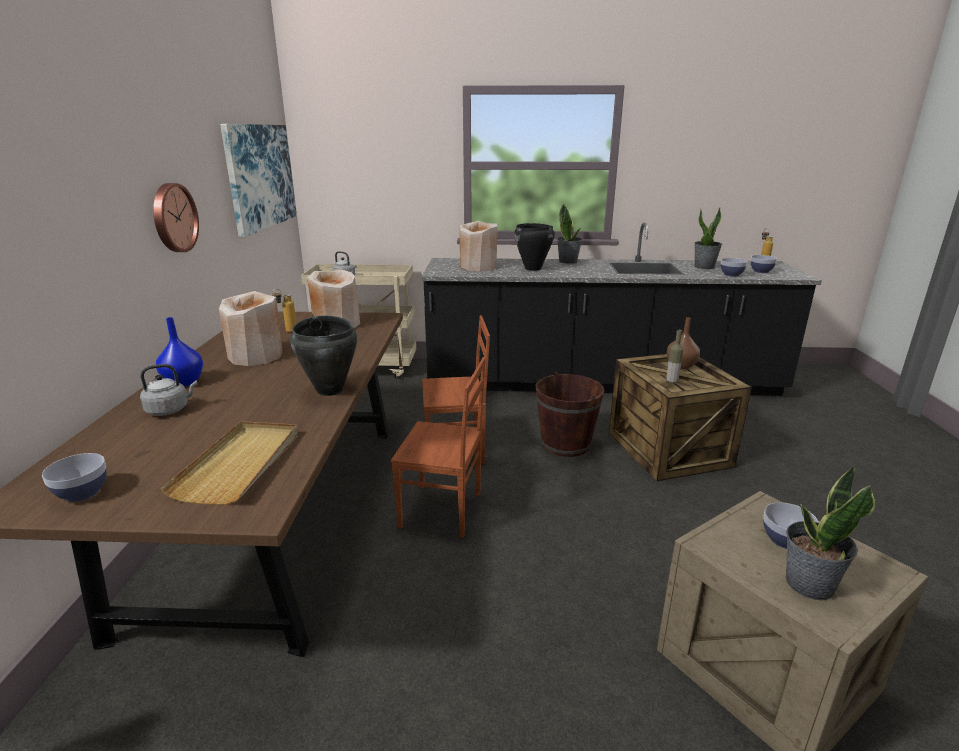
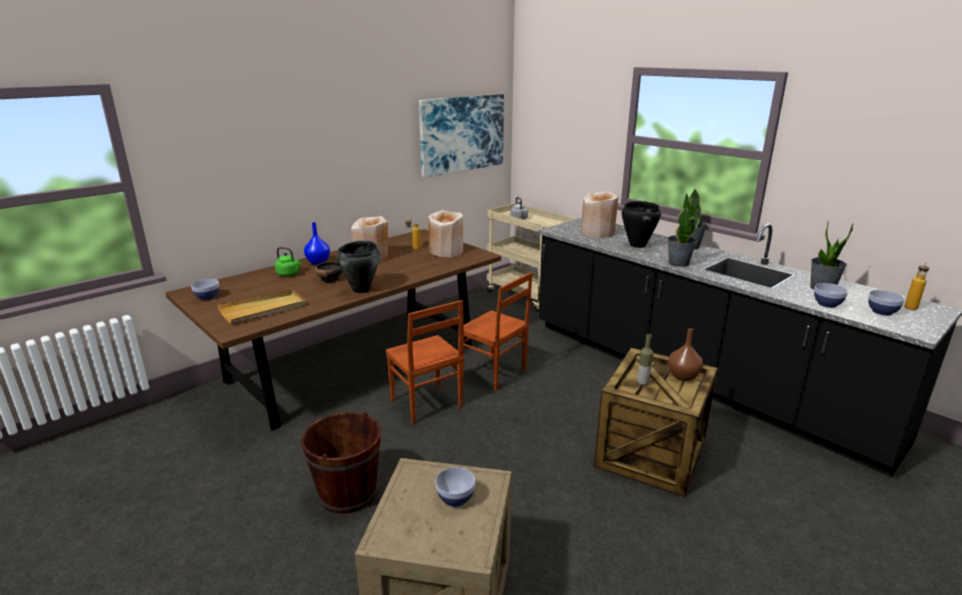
camera: 45 degrees right, 0 degrees up
(170, 410) = (289, 274): grey kettle -> green kettle
(173, 218) = (353, 162): wall clock -> none
(255, 394) = (330, 279): none -> bowl
(565, 444) = (573, 407): brown bucket -> brown bucket (348, 494)
(808, 584) = (413, 521): potted plant -> potted plant (678, 263)

